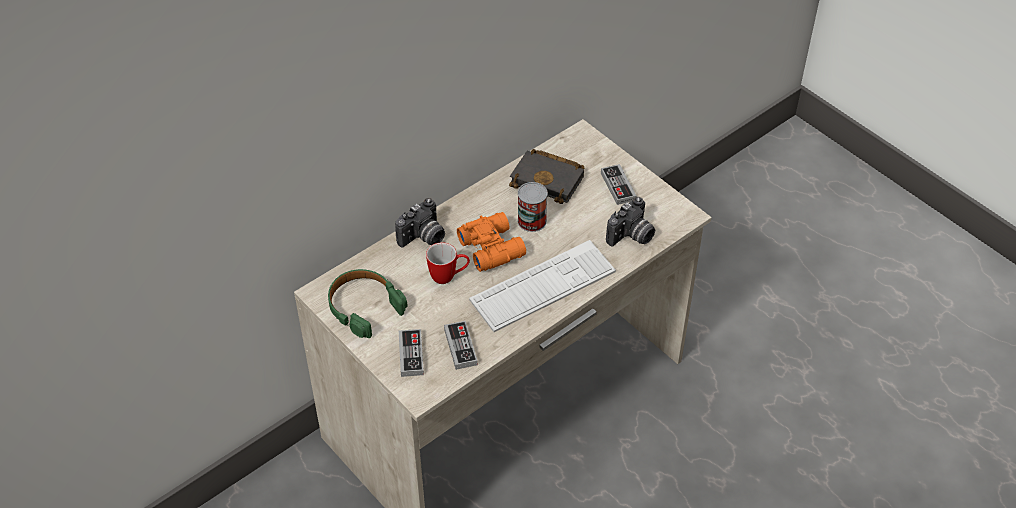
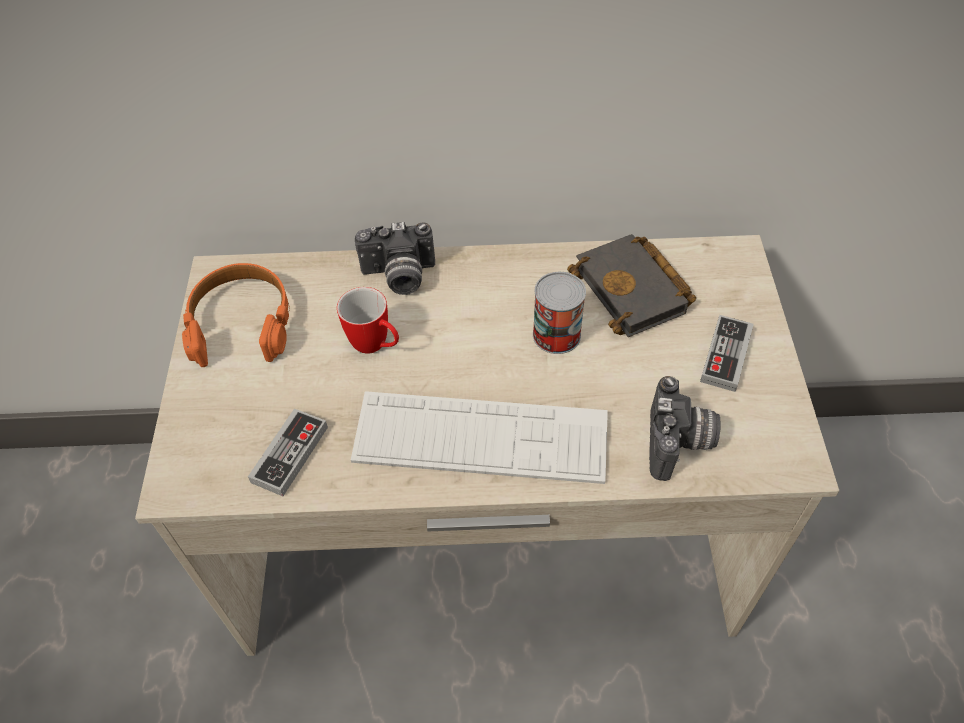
camera: 40 degrees right, 5 degrees up
(364, 307) = (241, 323): green headphones -> orange headphones
(411, 354) = (223, 423): game controller -> none
(492, 247) = (469, 339): orange binoculars -> none
(631, 237) = (679, 444): camera -> camera turned 75 degrees counterclockwise

